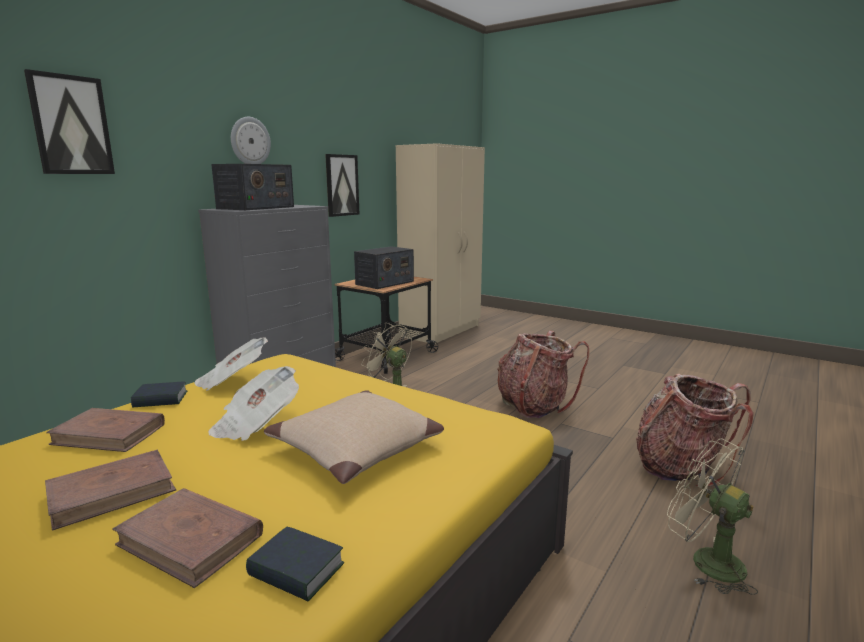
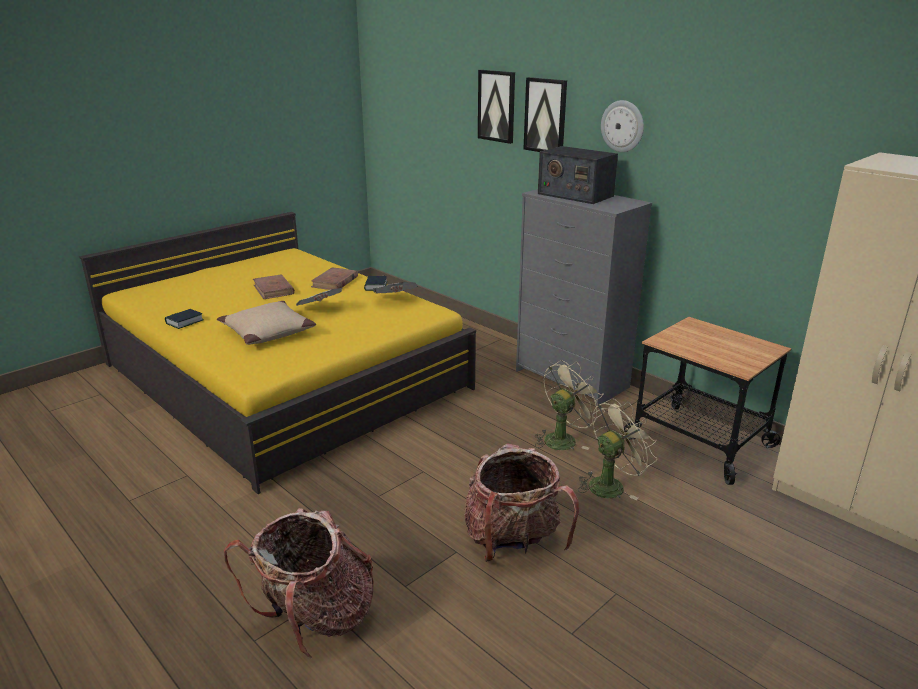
camera: 100 degrees right, 10 degrees up
(191, 540) = (223, 305): brown book -> none
(341, 185) = (743, 197): picture -> picture (545, 116)
(384, 283) = (700, 344): radio -> none
(705, 561) = (190, 563): beige fan -> beige fan (611, 484)

